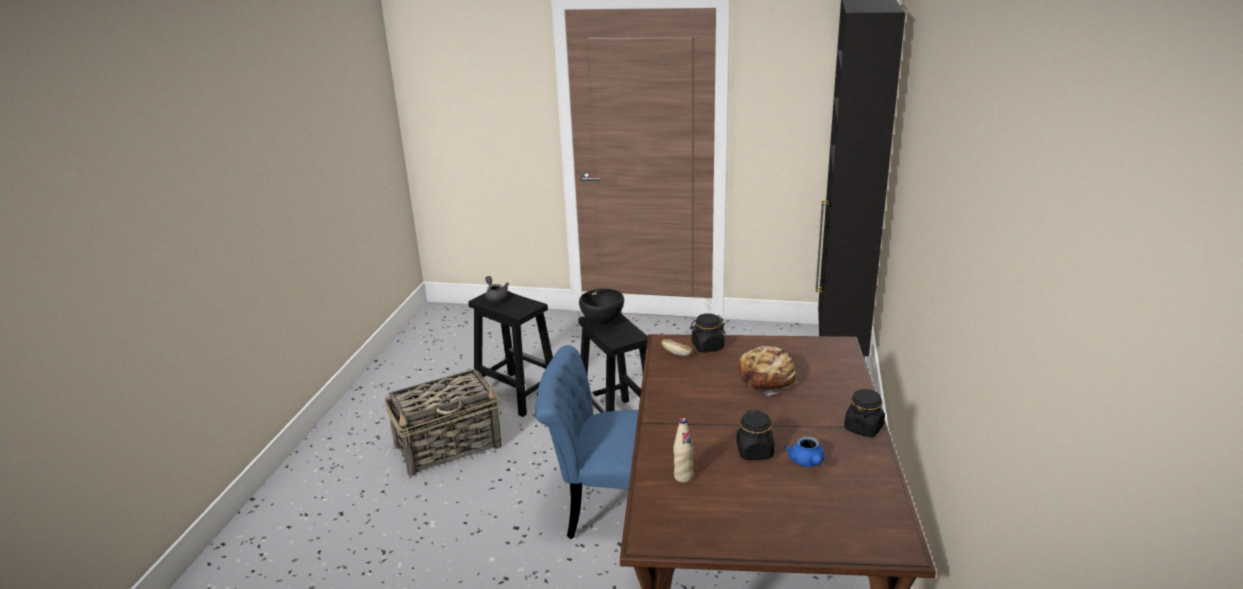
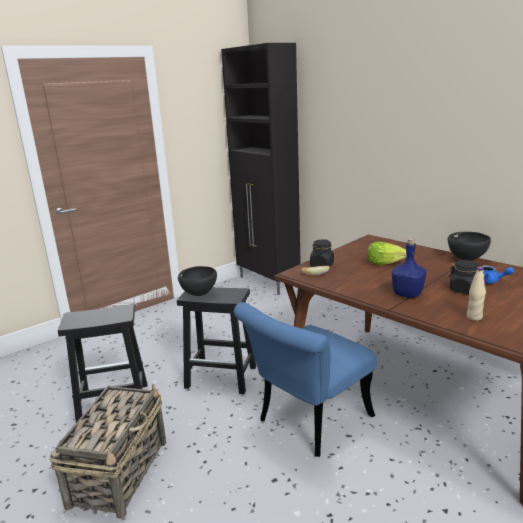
camera: 50 degrees left, 5 degrees down
(495, 297) = (78, 318): grey teapot -> none
(693, 420) = (407, 294): none -> blue bottle
(767, 379) = (385, 263): bread -> lettuce
(863, 428) = (467, 259): black jar -> black bowl

